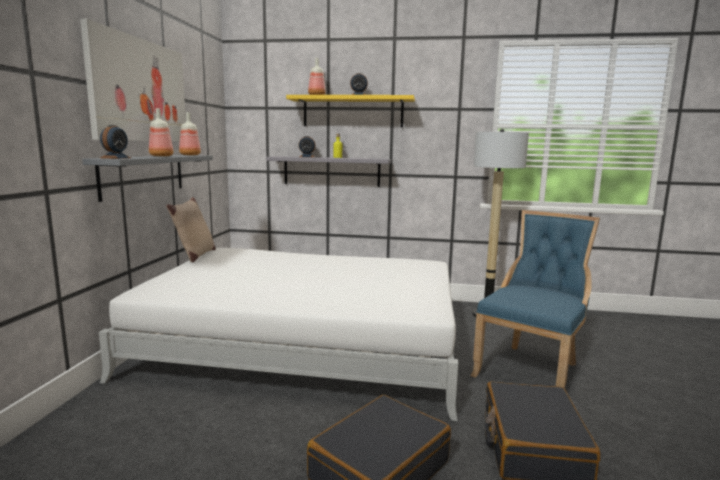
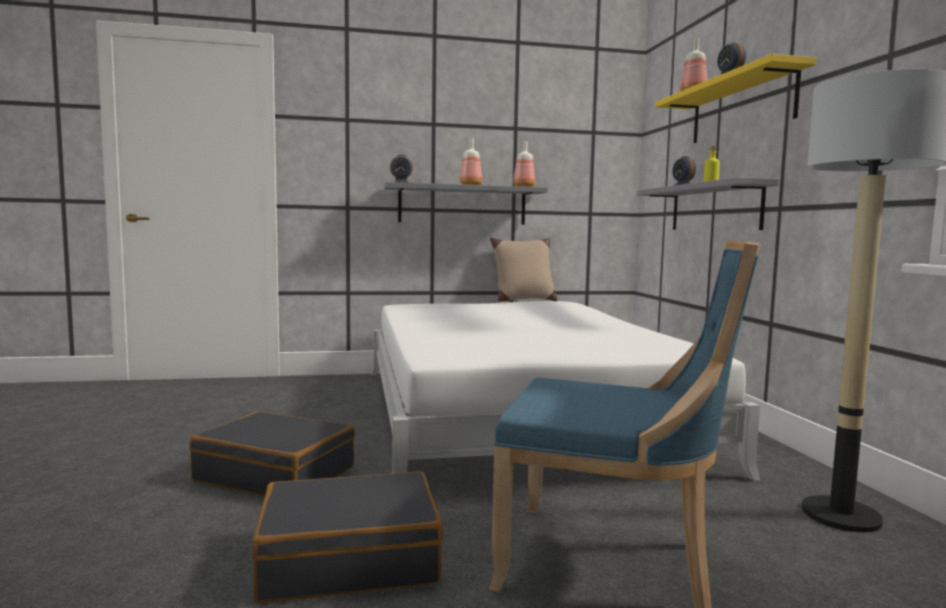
camera: 70 degrees right, 5 degrees down
(140, 90) = (468, 124): picture -> none

